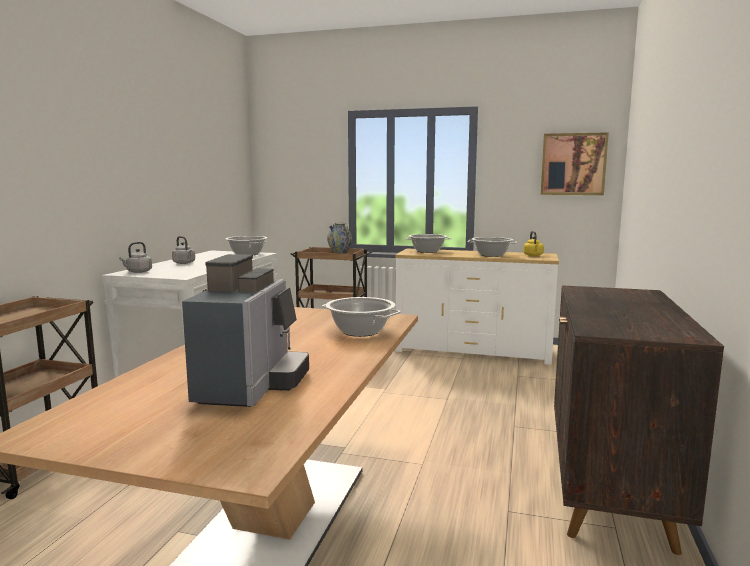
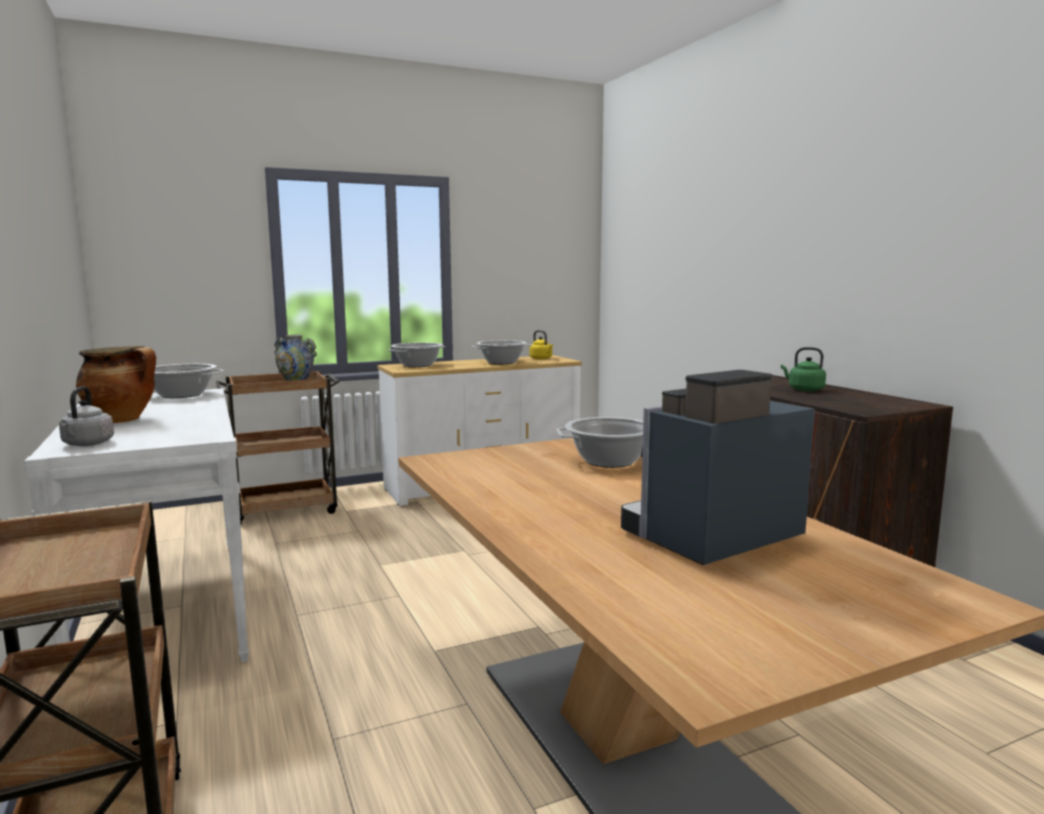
camera: 40 degrees left, 0 degrees up
(184, 263) = (122, 420): grey kettle -> cooking pot
(252, 385) = (710, 538): coffee machine -> coffee machine turned 90 degrees counterclockwise
(573, 164) = (554, 252): picture -> none
(626, 306) = (804, 389): none -> green kettle

